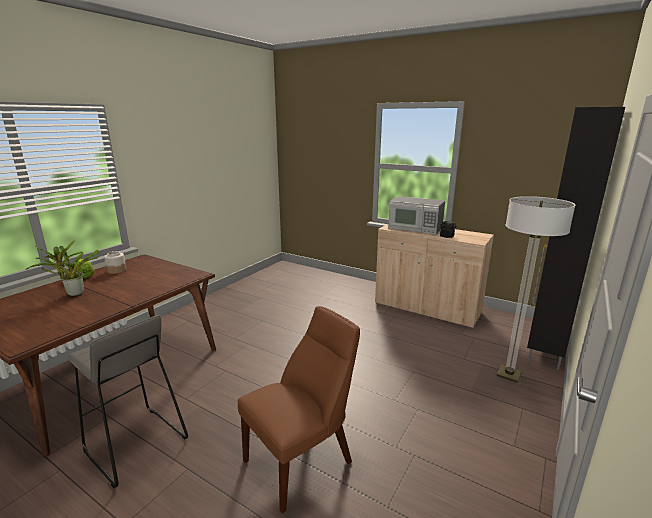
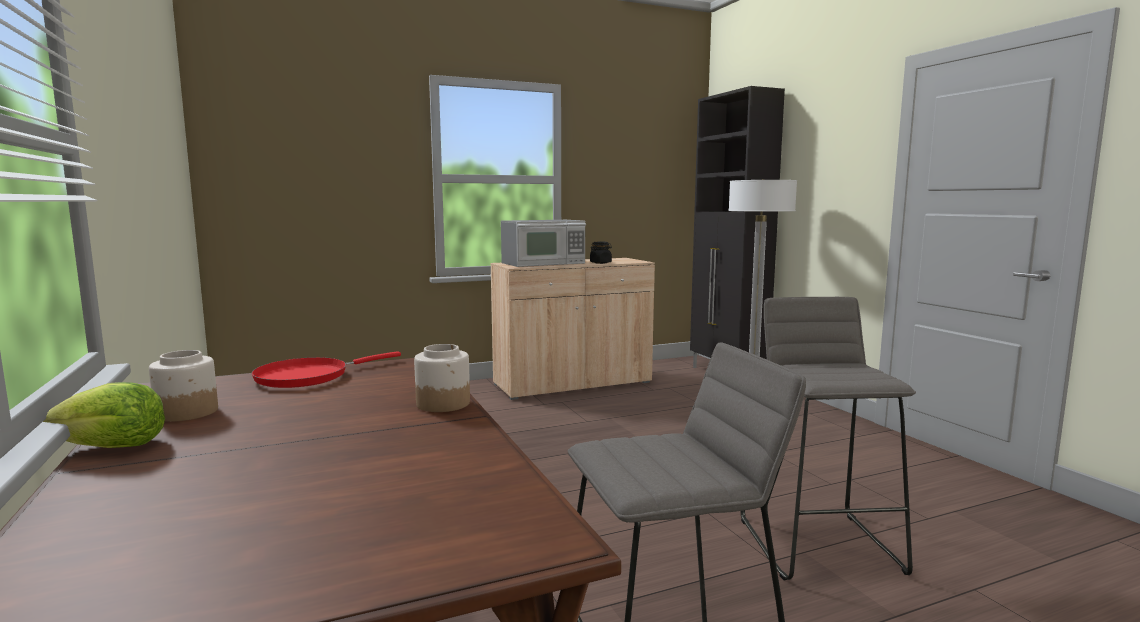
camera: 55 degrees left, 10 degrees down
(73, 293) = (247, 464): potted plant -> none
(143, 296) = (443, 403): none -> jar
(165, 268) = (308, 376): none -> red frying pan
(302, 459) = (820, 545): brown chair -> grey stool

